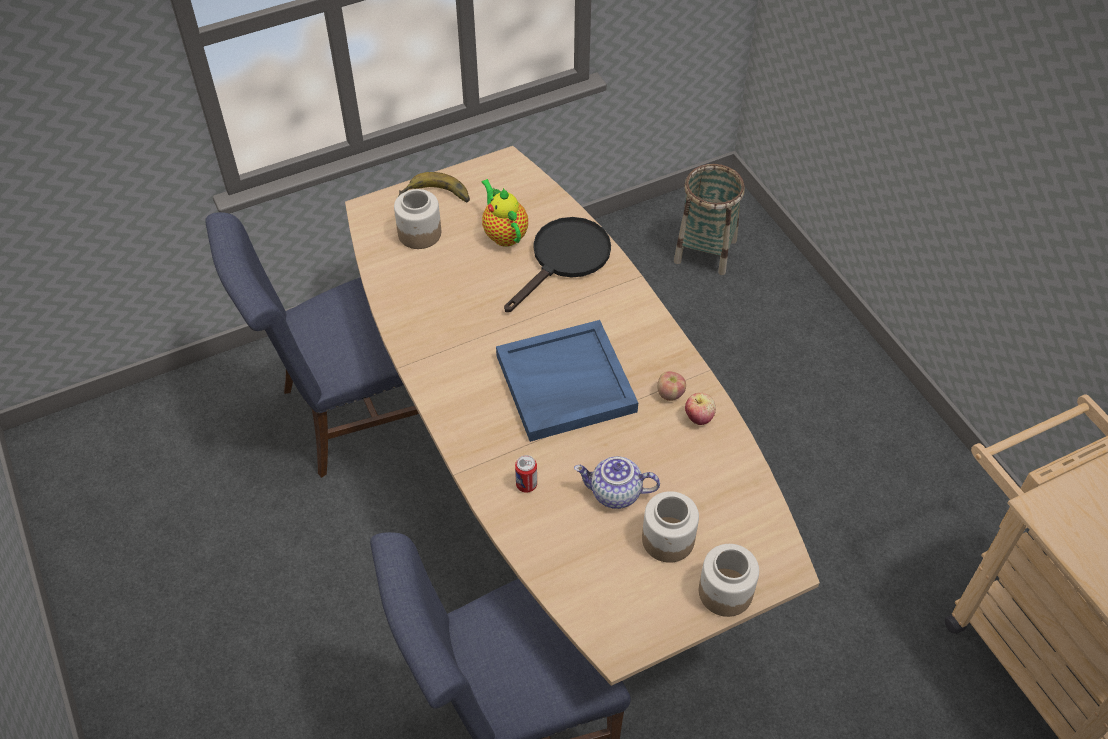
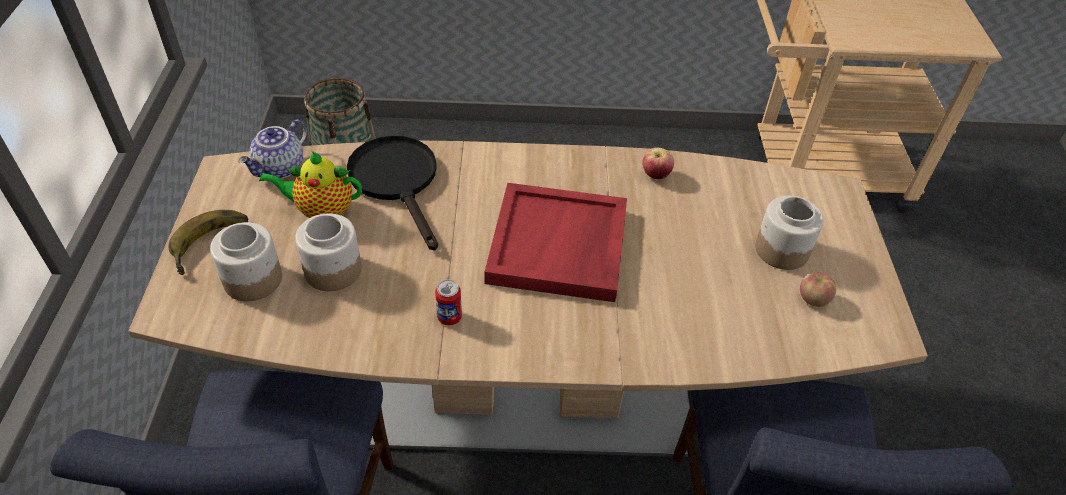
camera: 65 degrees left, 5 degrees down
(526, 485) = (669, 326): can -> can (449, 317)
(565, 384) = (559, 246): blue tray -> red tray
(615, 494) = (713, 264): teapot -> teapot (280, 168)
(670, 393) = (617, 181): apple -> apple (813, 299)
(724, 591) = (852, 237): jar -> jar (332, 270)

